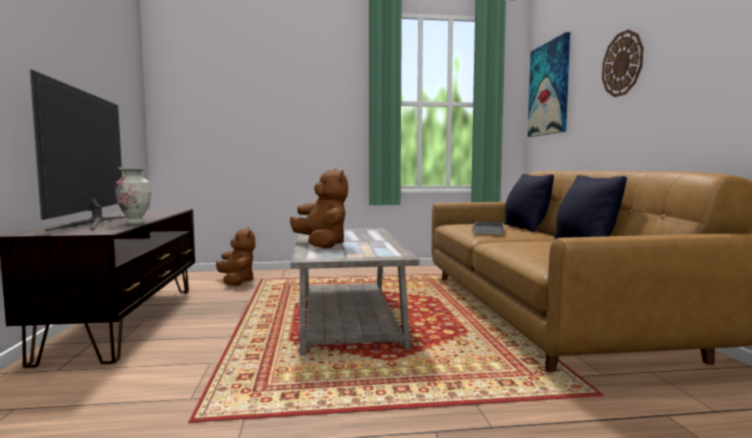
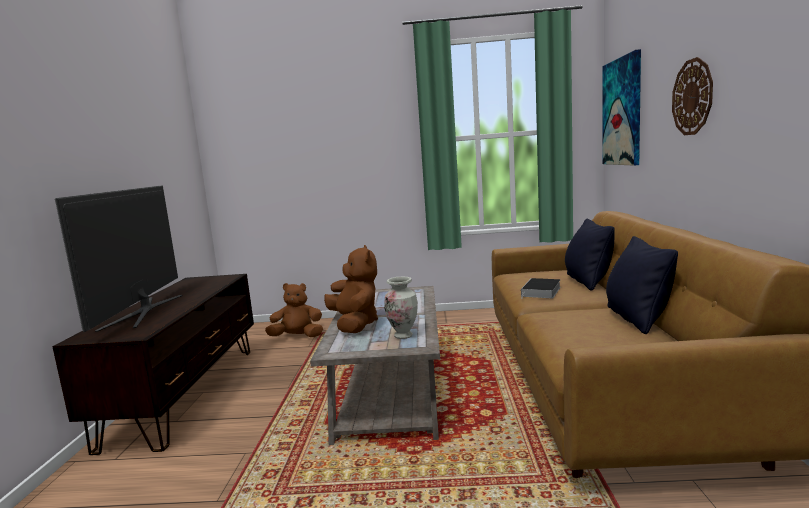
camera: 10 degrees right, 5 degrees up
(135, 223) = (178, 311): vase -> vase (403, 336)
(236, 282) = (297, 337): brown plush toy -> brown plush toy turned 75 degrees counterclockwise

